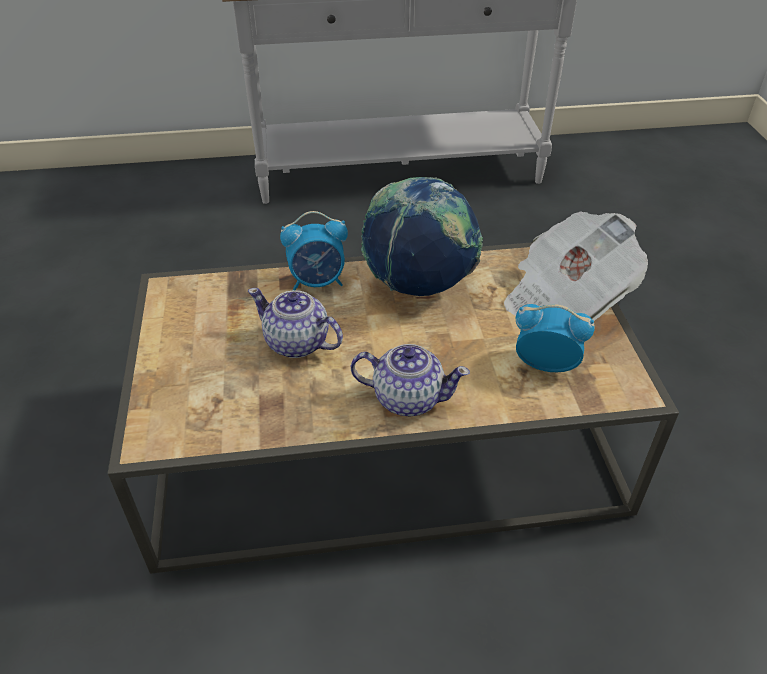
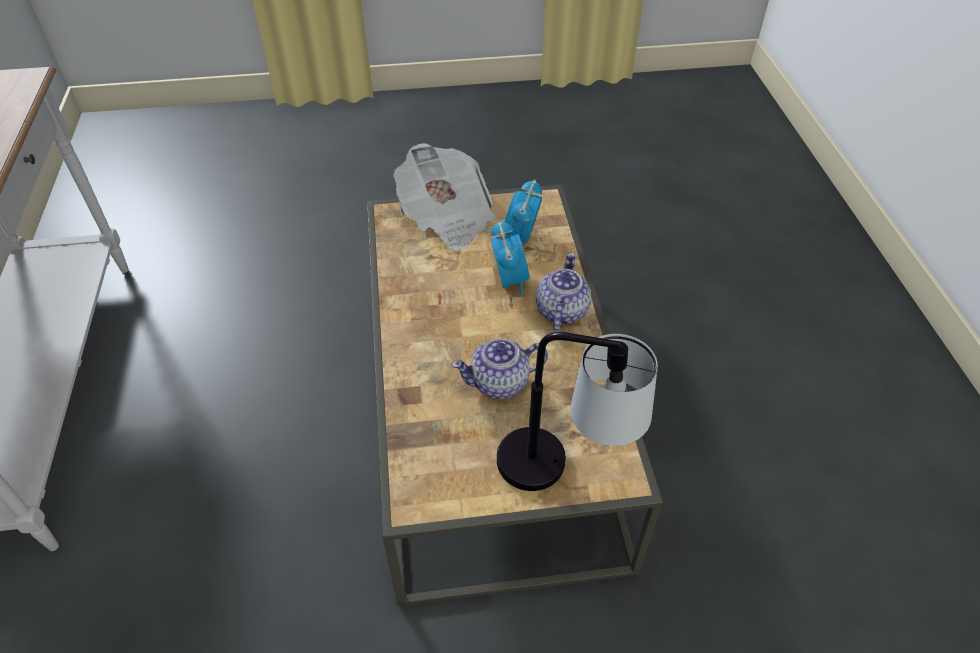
camera: 90 degrees left, 5 degrees up
(175, 390) = (564, 468): none -> table lamp
(297, 343) = (500, 383): teapot -> teapot turned 45 degrees clockwise
(318, 282) = (413, 373): alarm clock -> alarm clock (509, 280)
(419, 285) = (424, 301): globe -> none

